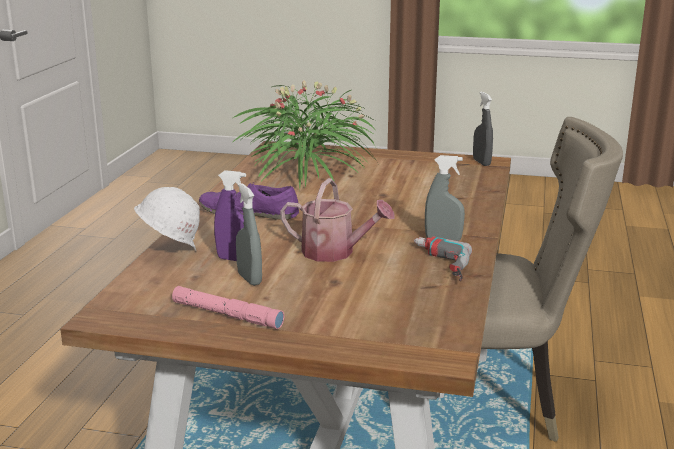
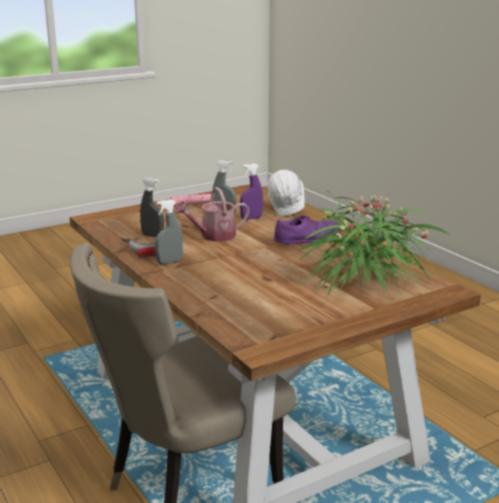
camera: 135 degrees right, 0 degrees up
(481, 162) = (263, 345): grey spray bottle -> grey spray bottle (152, 236)

